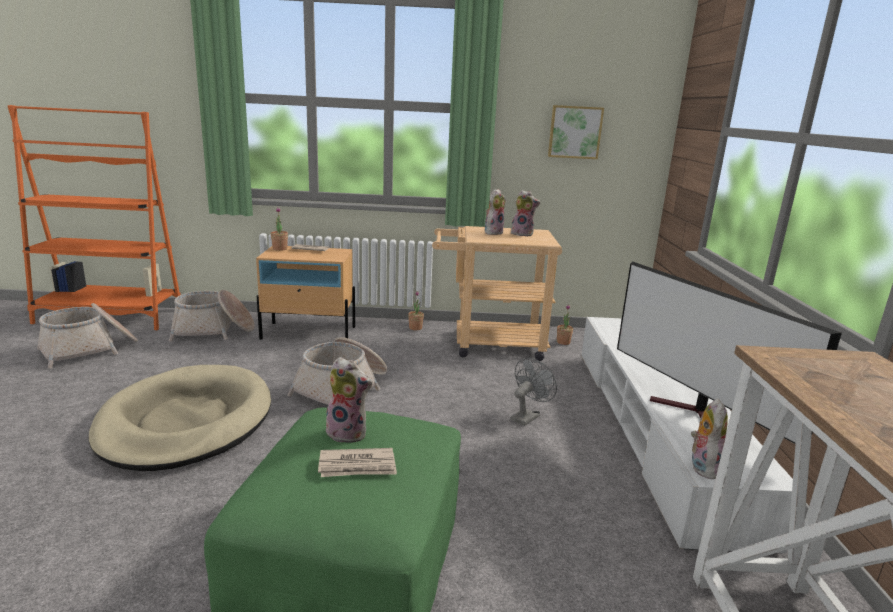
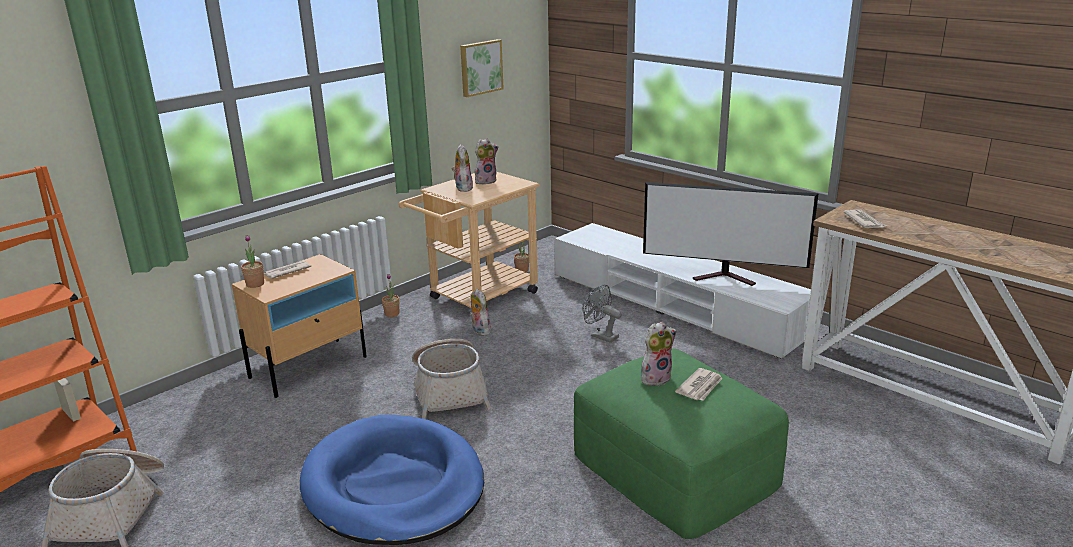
camera: 45 degrees left, 5 degrees up
(186, 422) = (394, 485): beige dog bed -> blue dog bed
(214, 331) = (205, 417): basket -> none
(527, 416) = (600, 336): grey fan -> grey fan turned 45 degrees counterclockwise
(702, 466) = (774, 303): plush toy -> plush toy (479, 331)
(823, 375) = (864, 221): none -> newspaper

